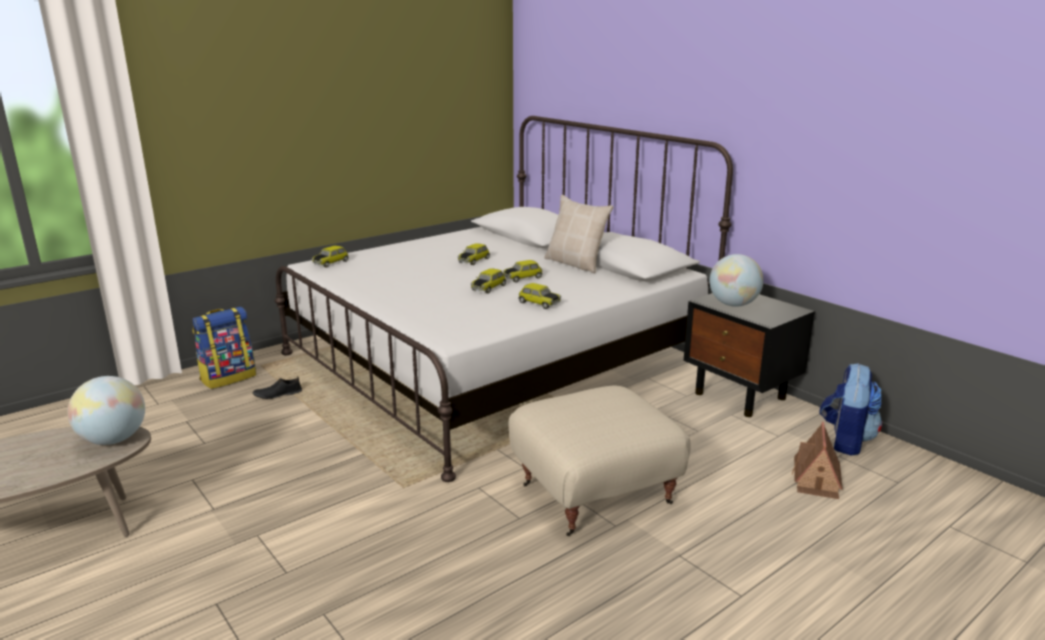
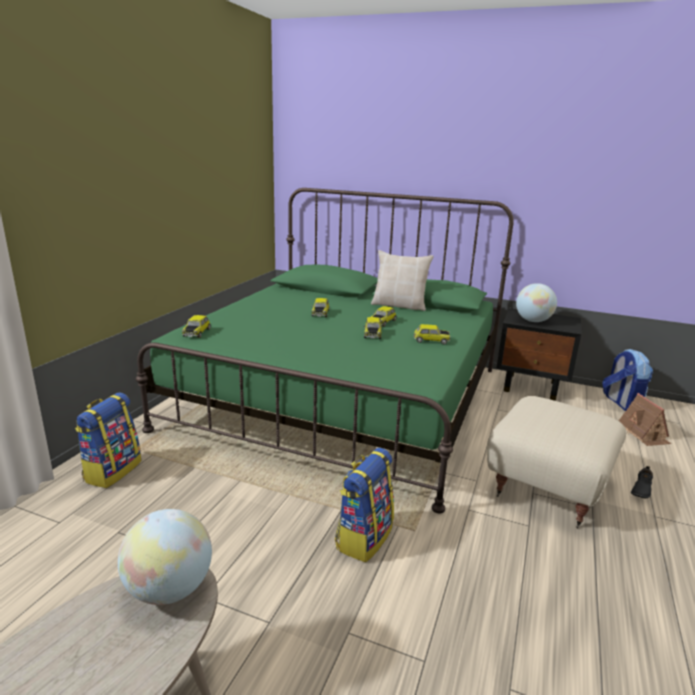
camera: 30 degrees left, 0 degrees up
(278, 394) = (188, 474): black shoe -> black shoe (641, 489)
(354, 479) = (363, 537): none -> backpack
(494, 361) = (342, 397): white bed -> green bed

